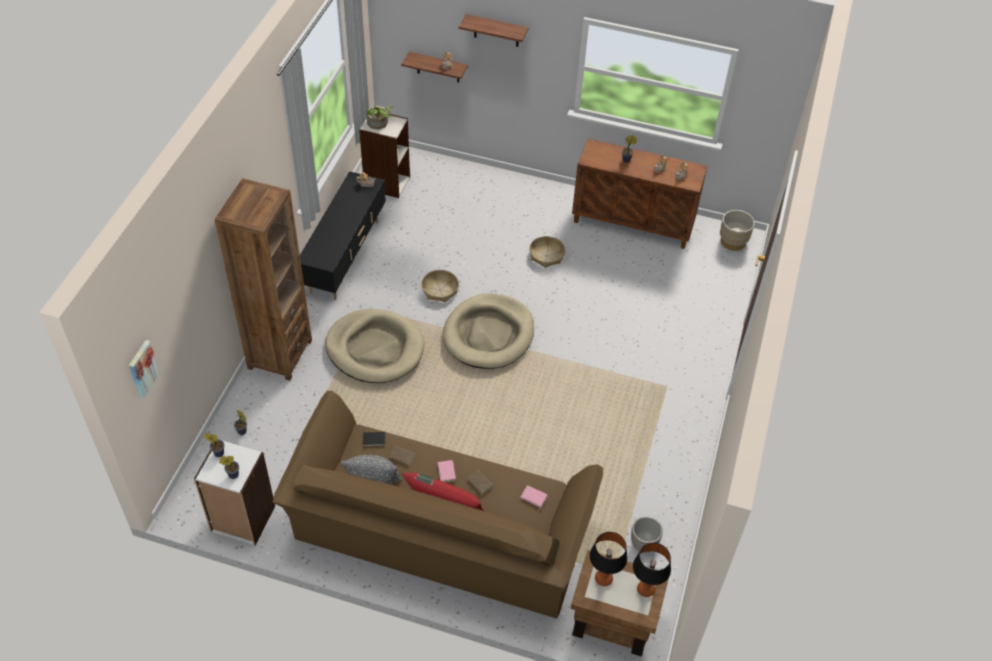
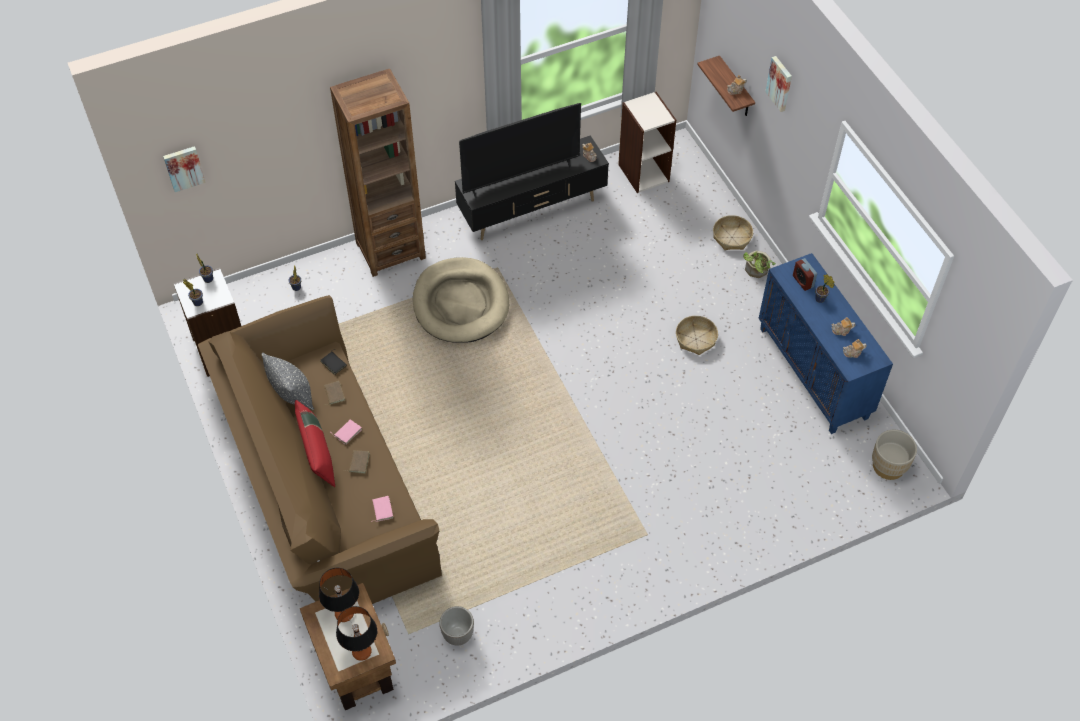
camera: 50 degrees right, 5 degrees up
(339, 228) = (520, 178): none -> television
(379, 124) = (645, 108): potted plant -> potted plant (756, 271)
(440, 290) = (570, 296): basket -> basket (732, 237)
(489, 334) = (560, 365): beige dog bed -> none
(496, 31) = (780, 83): shelf -> picture
(604, 157) = (803, 281): none -> alarm clock
(633, 223) = (814, 373): brown cabinet -> blue cabinet

